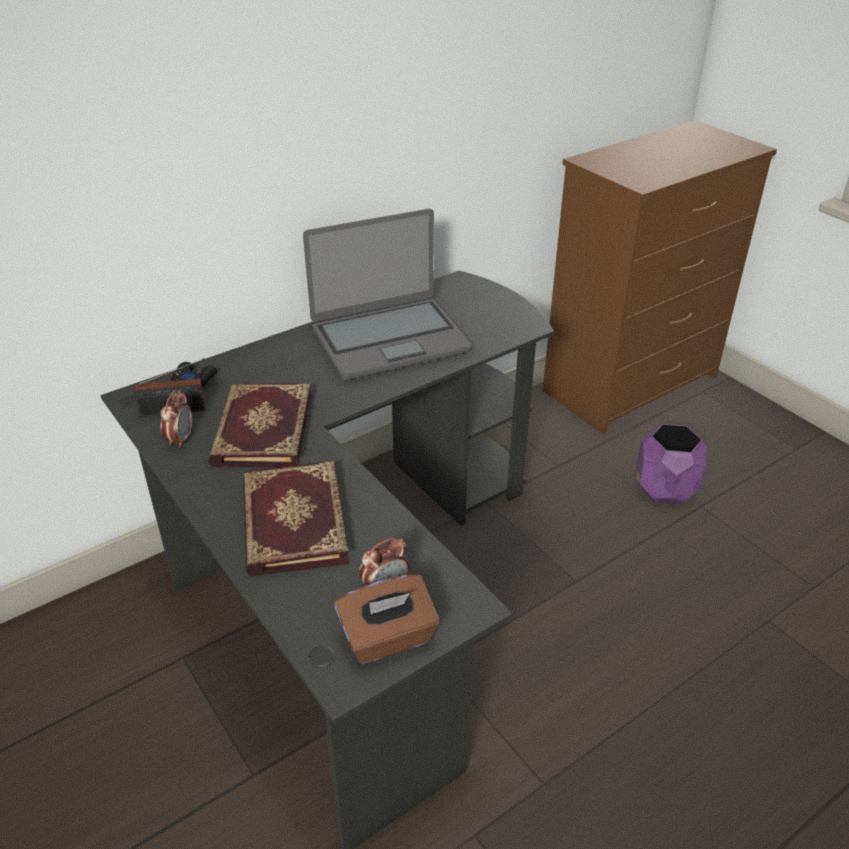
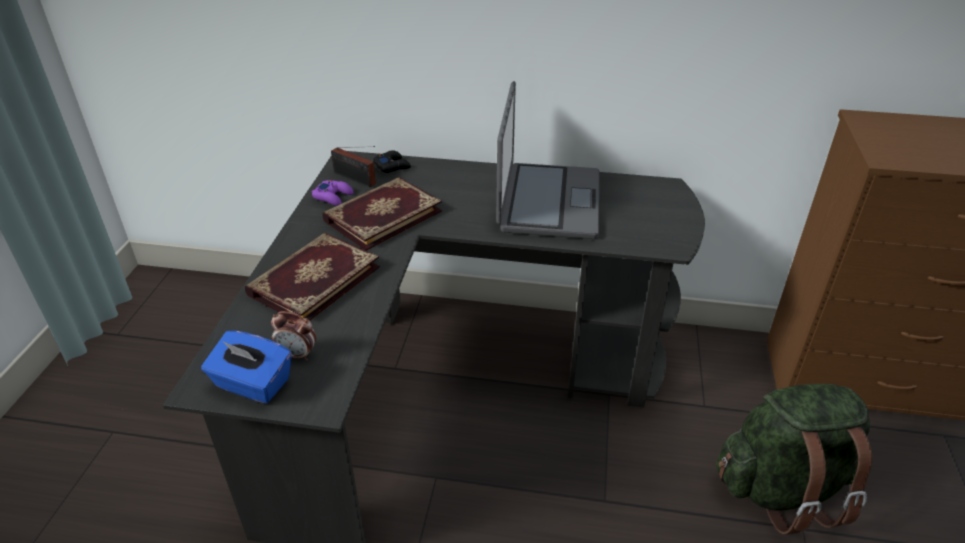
camera: 45 degrees right, 0 degrees up
(180, 439) = (333, 196): alarm clock -> purple game controller
(388, 638) = (252, 384): brown tissue box -> blue tissue box
(389, 339) = (548, 202): laptop -> laptop turned 105 degrees counterclockwise
(664, 489) = (782, 489): purple planter -> green backpack

